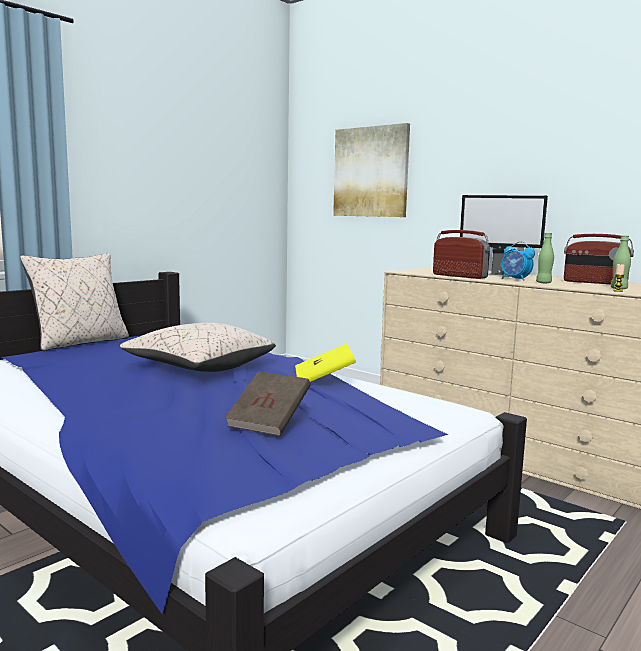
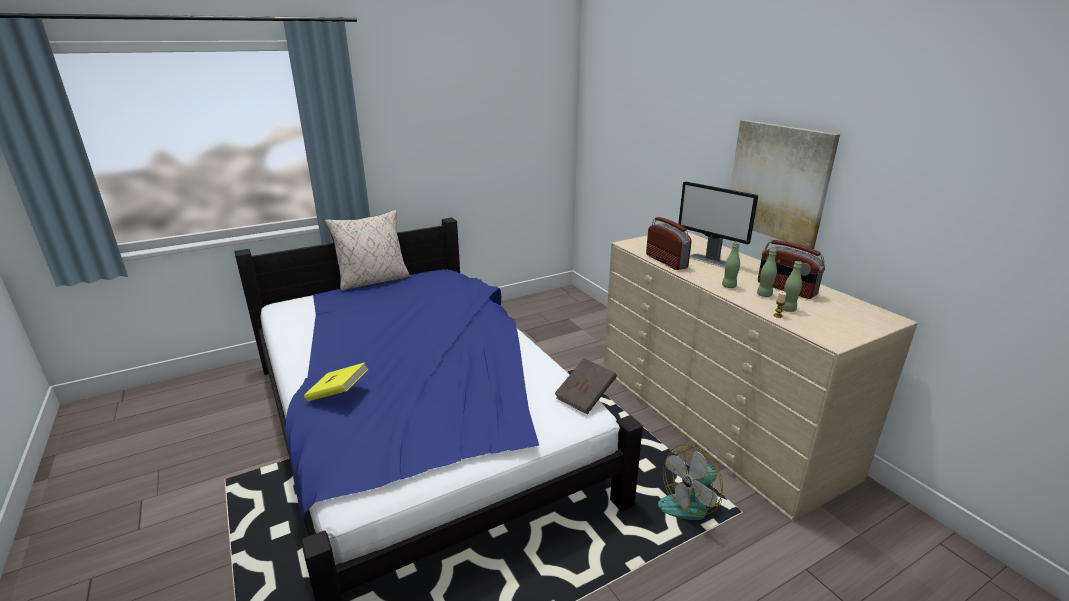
camera: 20 degrees right, 15 degrees up
(199, 367) = (430, 327): beige pillow -> none
(269, 421) = (422, 408): brown book -> brown book (585, 397)
(324, 379) = (504, 358): yellow book -> yellow book (338, 393)
(371, 172) = (638, 125): picture -> picture (778, 182)
(515, 279) = (711, 274): alarm clock -> none
(571, 523) = (691, 503): none -> fan
(583, 285) = (764, 295): none -> green bottle

